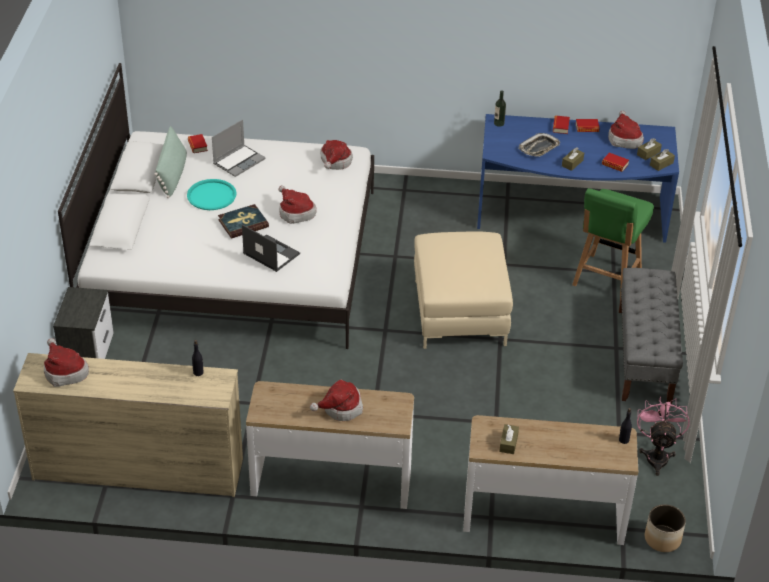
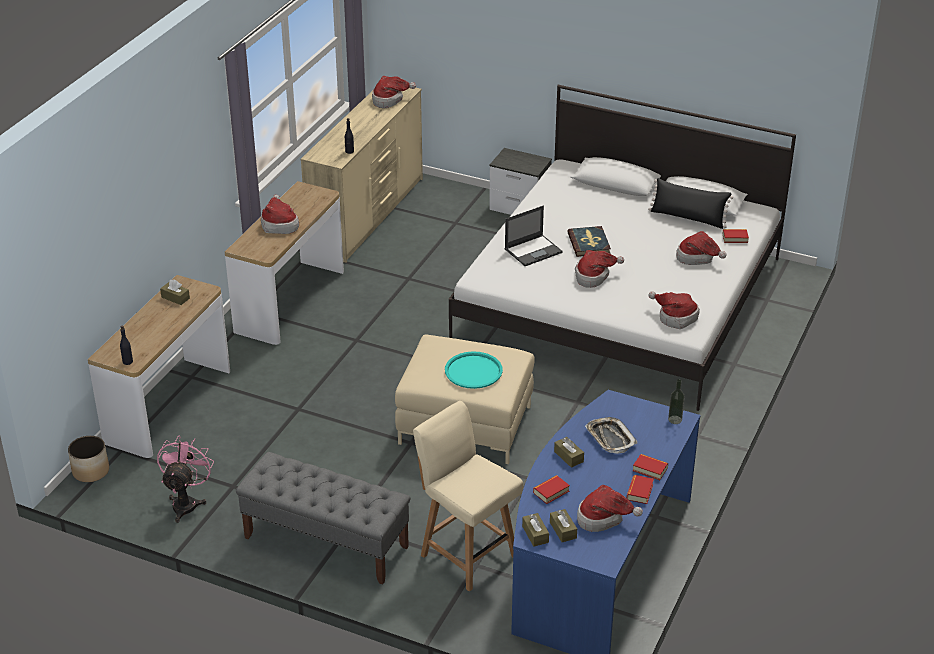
camera: 110 degrees right, 5 degrees down
(172, 175) = (688, 218): green pillow -> black pillow
(211, 195) = (643, 234): turquoise tray -> turquoise tray (473, 371)
(239, 161) = (698, 258): laptop -> hat
(606, 278) = (467, 554): green chair -> beige chair
(657, 455) = (186, 502): pink fan -> pink fan turned 105 degrees counterclockwise

